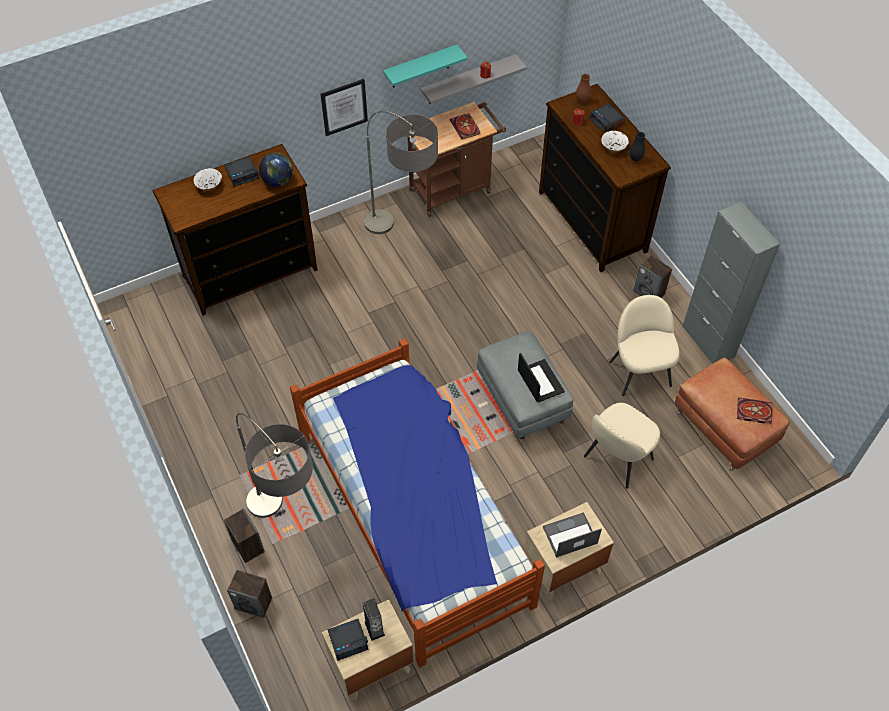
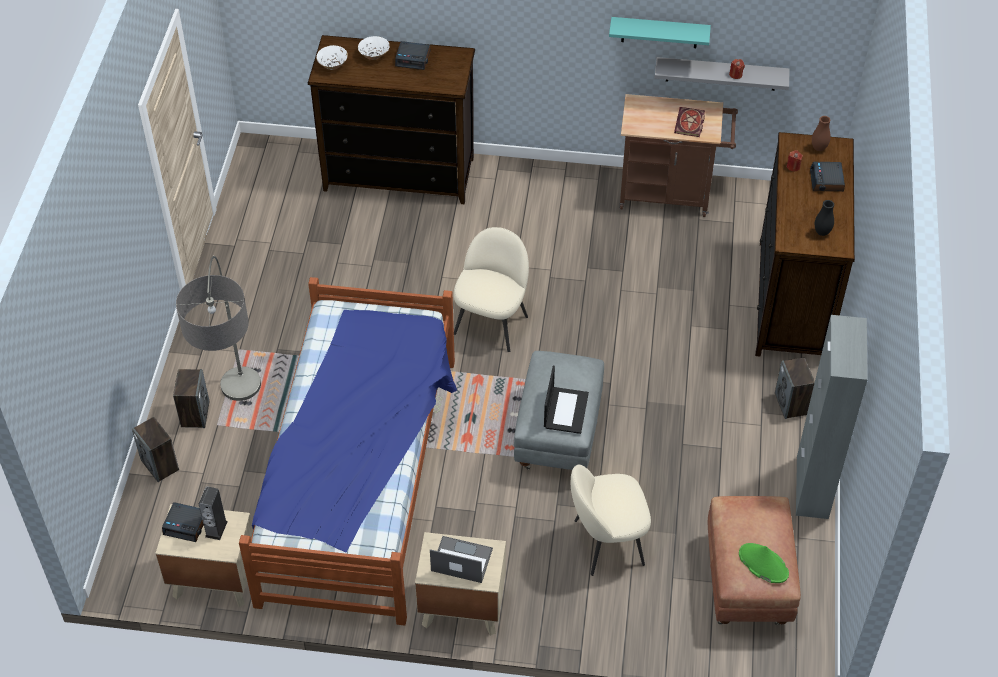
camera: 35 degrees right, 5 degrees down
(278, 181) = (440, 81): globe -> none
(344, 107) = (557, 39): picture -> none
(403, 243) = (571, 221): floor lamp -> none
(613, 148) = (808, 210): white bowl -> white bowl (333, 65)
(639, 372) = (707, 475): beige chair -> beige chair (492, 323)
(753, 412) = (763, 563): book -> green hat

